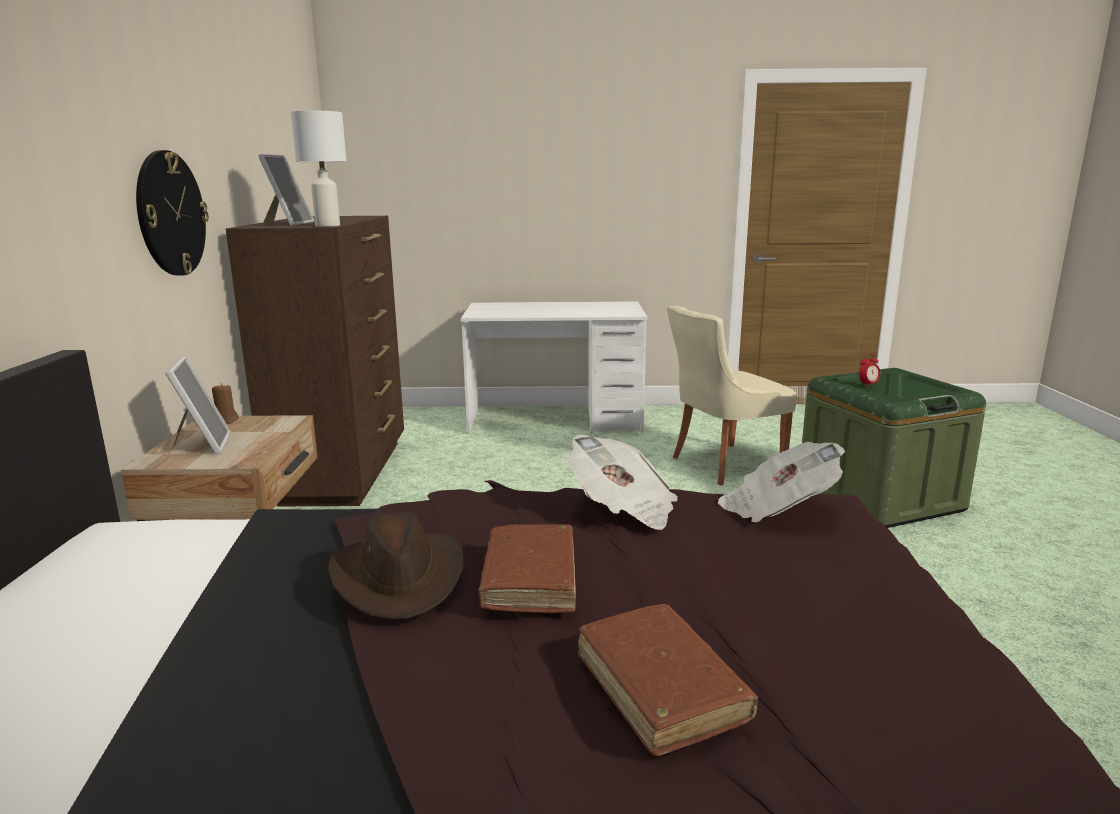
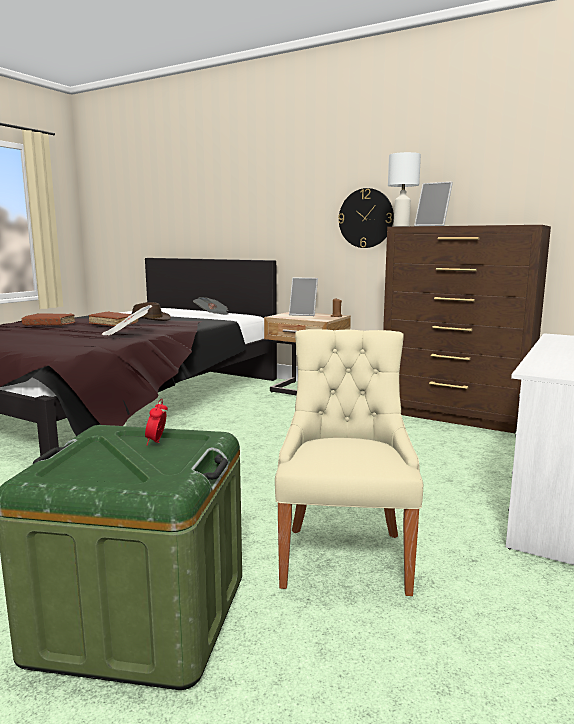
camera: 120 degrees right, 5 degrees down
(777, 509) = (72, 346): newspaper -> newspaper (213, 316)

